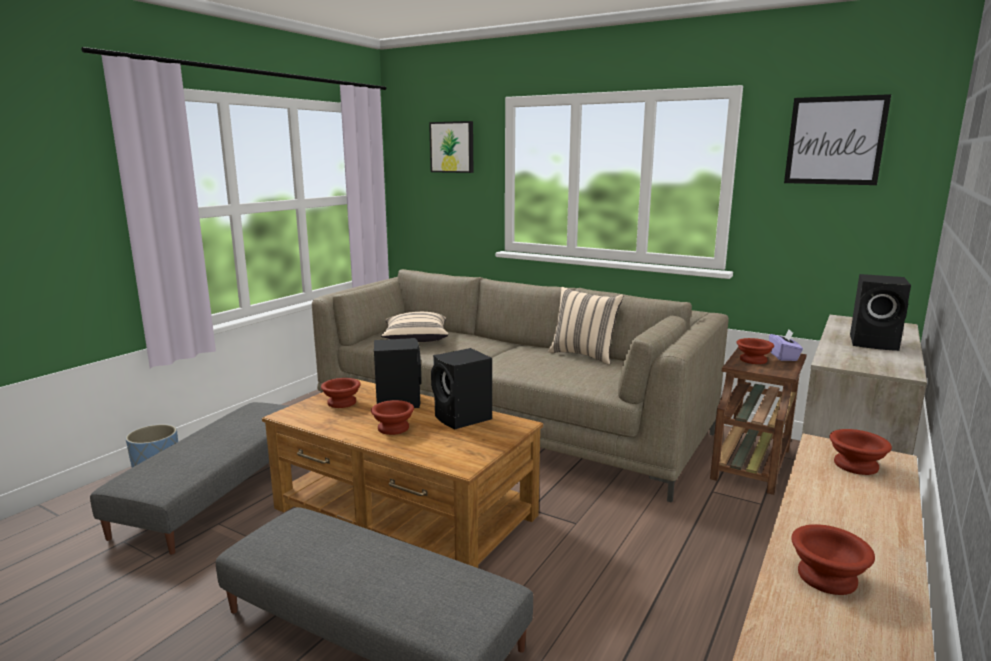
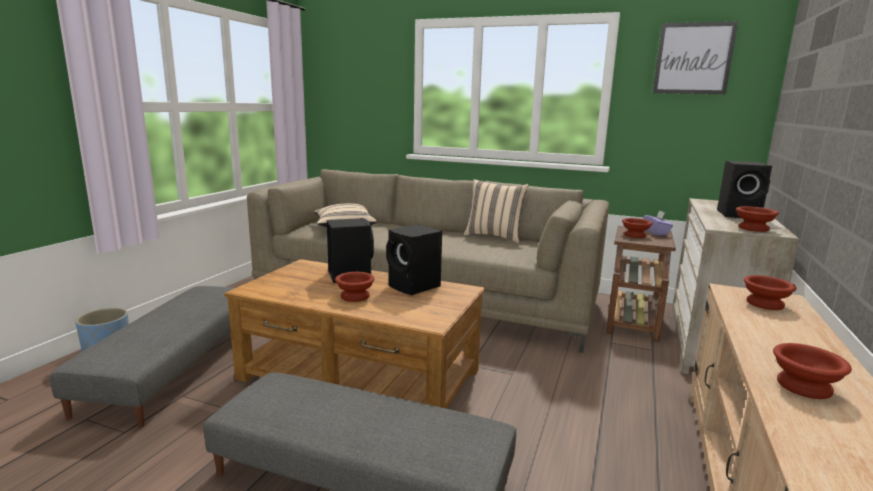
camera: 10 degrees left, 0 degrees up
(340, 403) = (296, 278): brown bowl -> brown bowl (752, 228)
(452, 147) = (366, 63): picture -> none

